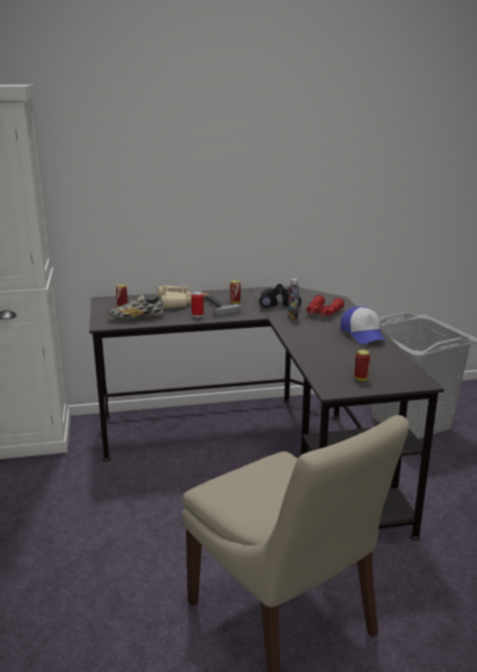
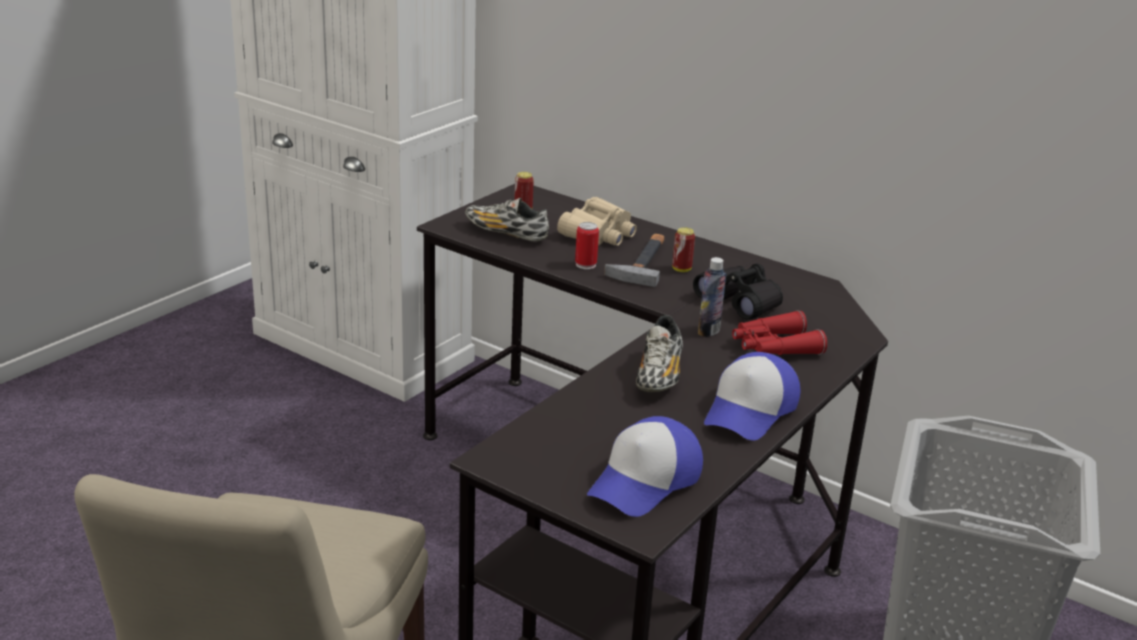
camera: 45 degrees right, 5 degrees up
(313, 338) = (659, 376): none -> shoe
(361, 378) = (571, 468): can -> none
(389, 369) = (645, 481): none -> cap

